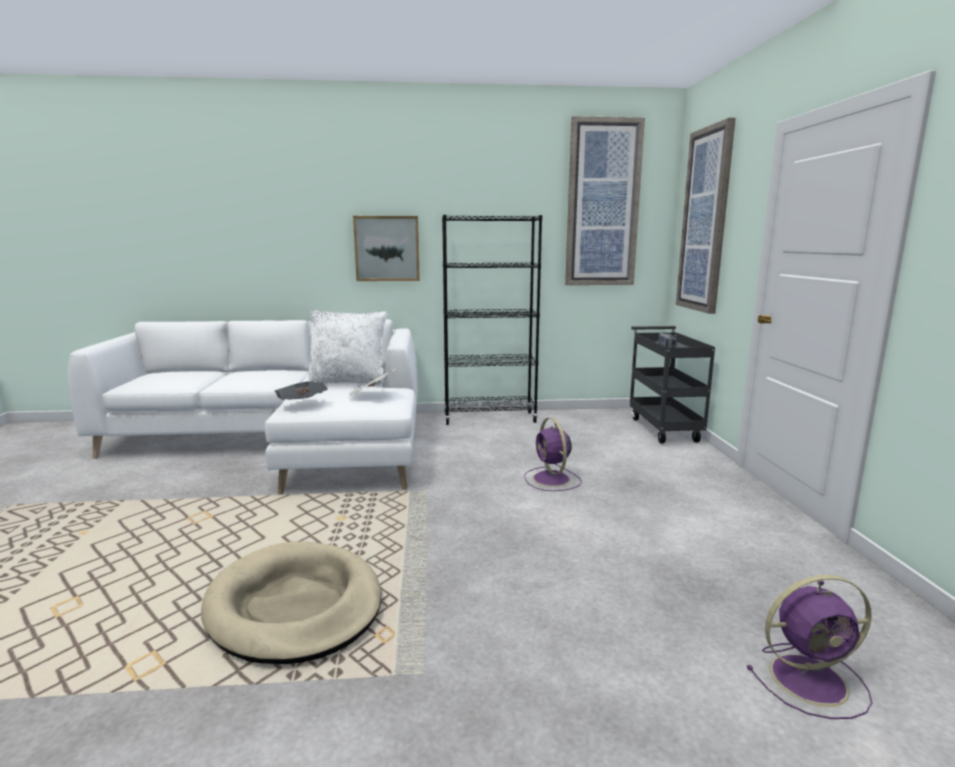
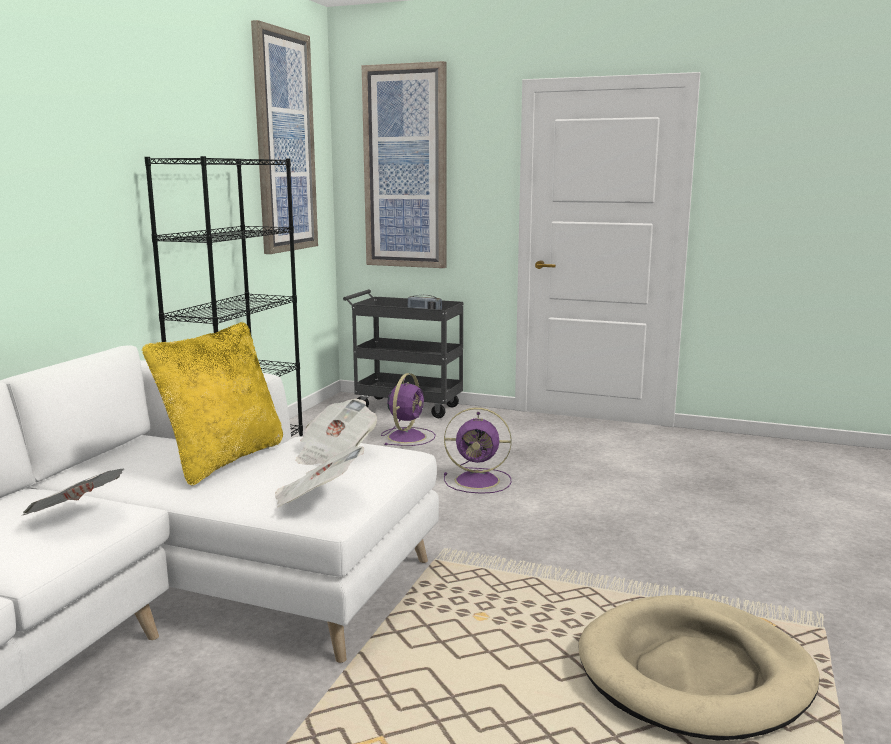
camera: 65 degrees left, 0 degrees up
(264, 379) = (76, 516): none -> newspaper
(349, 383) = (225, 461): white pillow -> yellow pillow
(387, 248) = (64, 216): picture -> none
(811, 679) = (828, 487): purple fan -> purple fan (407, 436)

